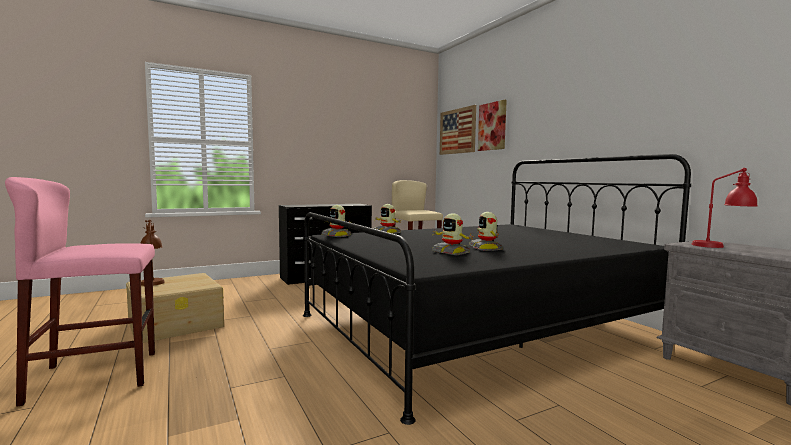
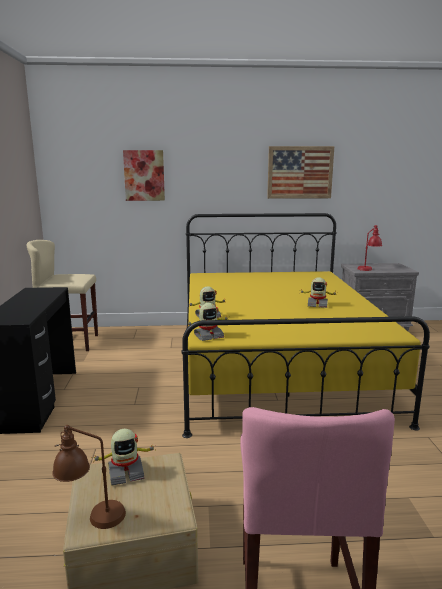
camera: 65 degrees left, 10 degrees up
(451, 252) = (330, 316): toy robot -> toy robot (125, 472)
(457, 131) = (83, 175): picture -> picture (300, 172)
(478, 326) = (275, 365): black bed -> yellow bed

